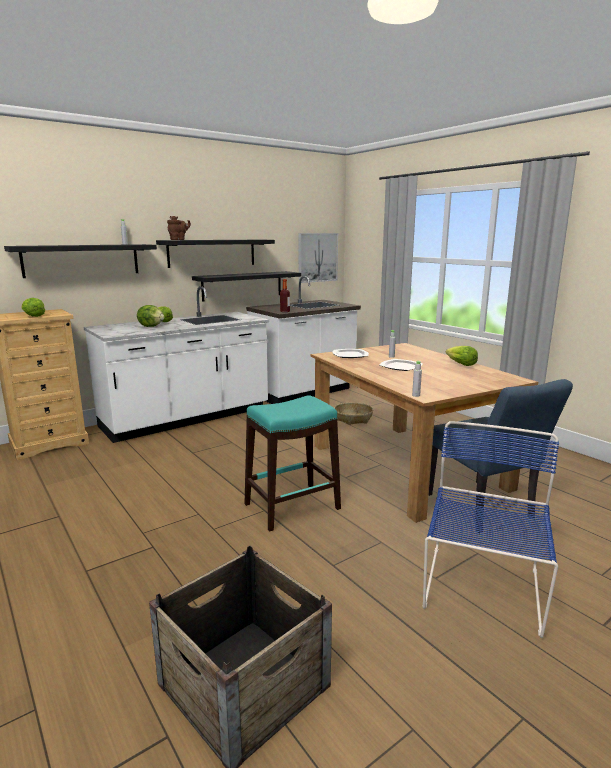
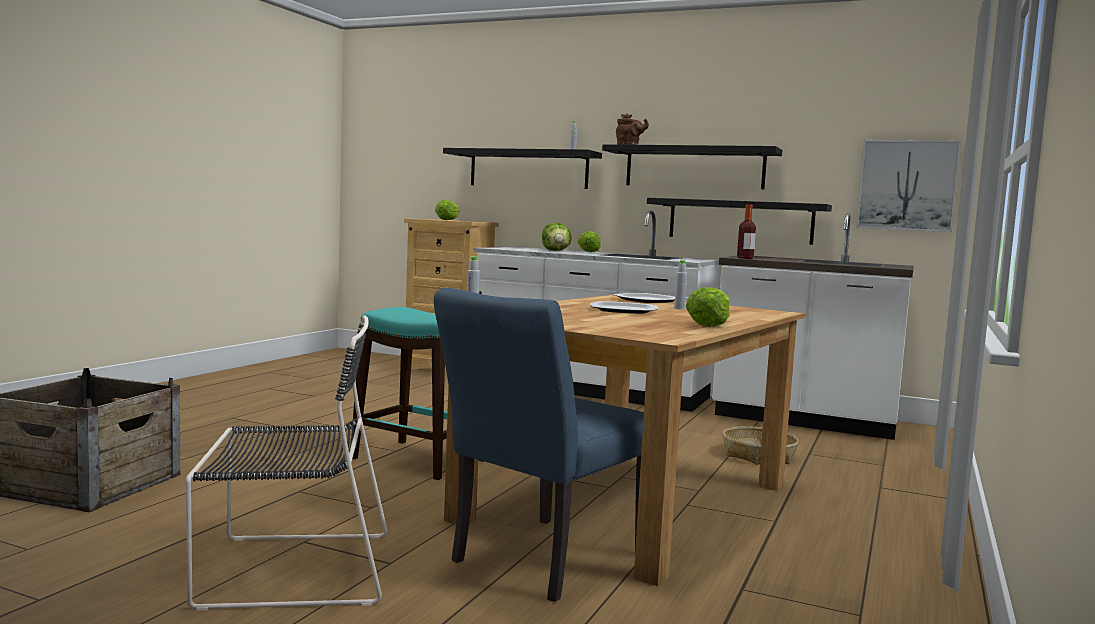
camera: 60 degrees right, 10 degrees down
(482, 590) = (289, 569): blue chair -> black chair

